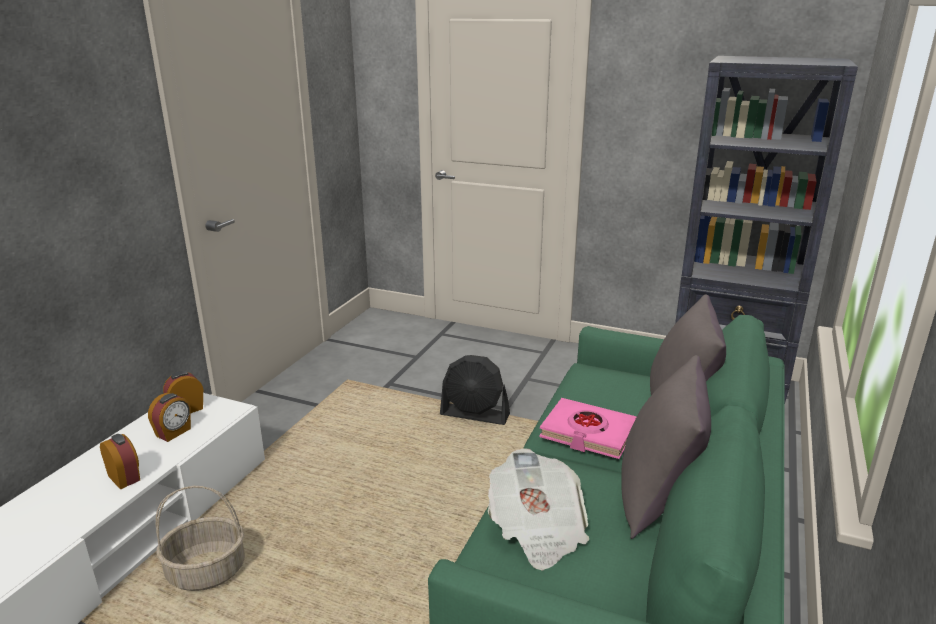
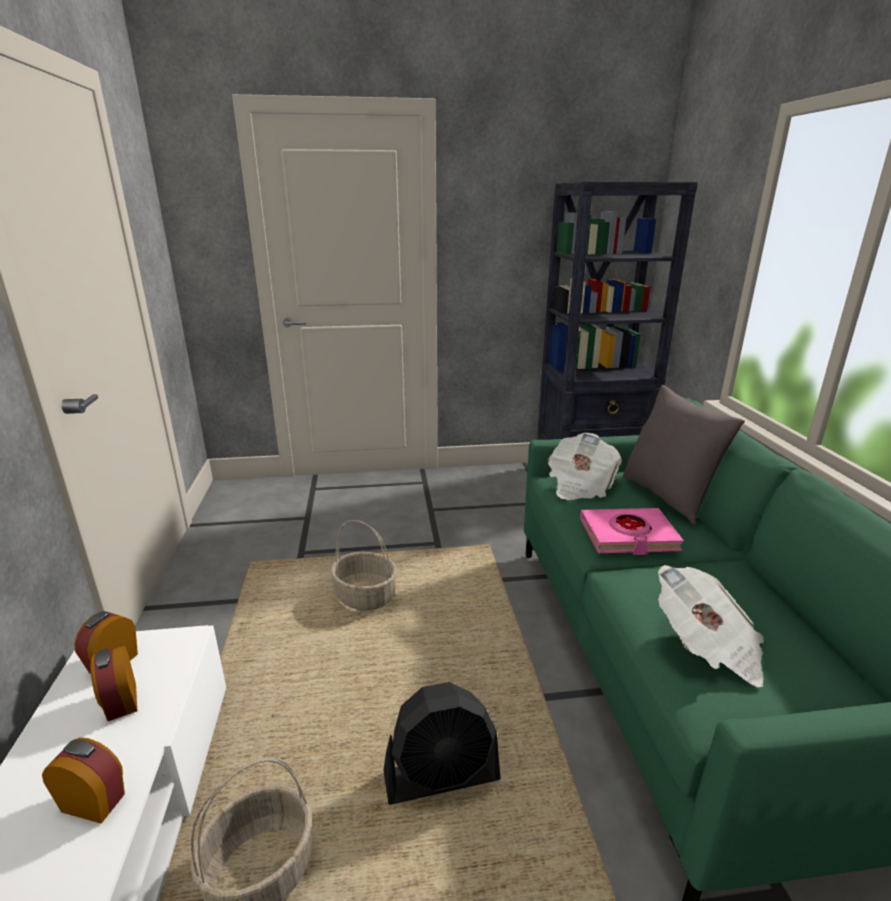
camera: 30 degrees left, 0 degrees up
(174, 433) = (120, 702): alarm clock -> alarm clock turned 150 degrees clockwise
(407, 432) = (364, 596): none -> basket
(475, 415) = (415, 558): black fan -> black fan (442, 776)
(603, 379) = (579, 485): none -> newspaper
(657, 497) = (745, 574): grey pillow -> none

